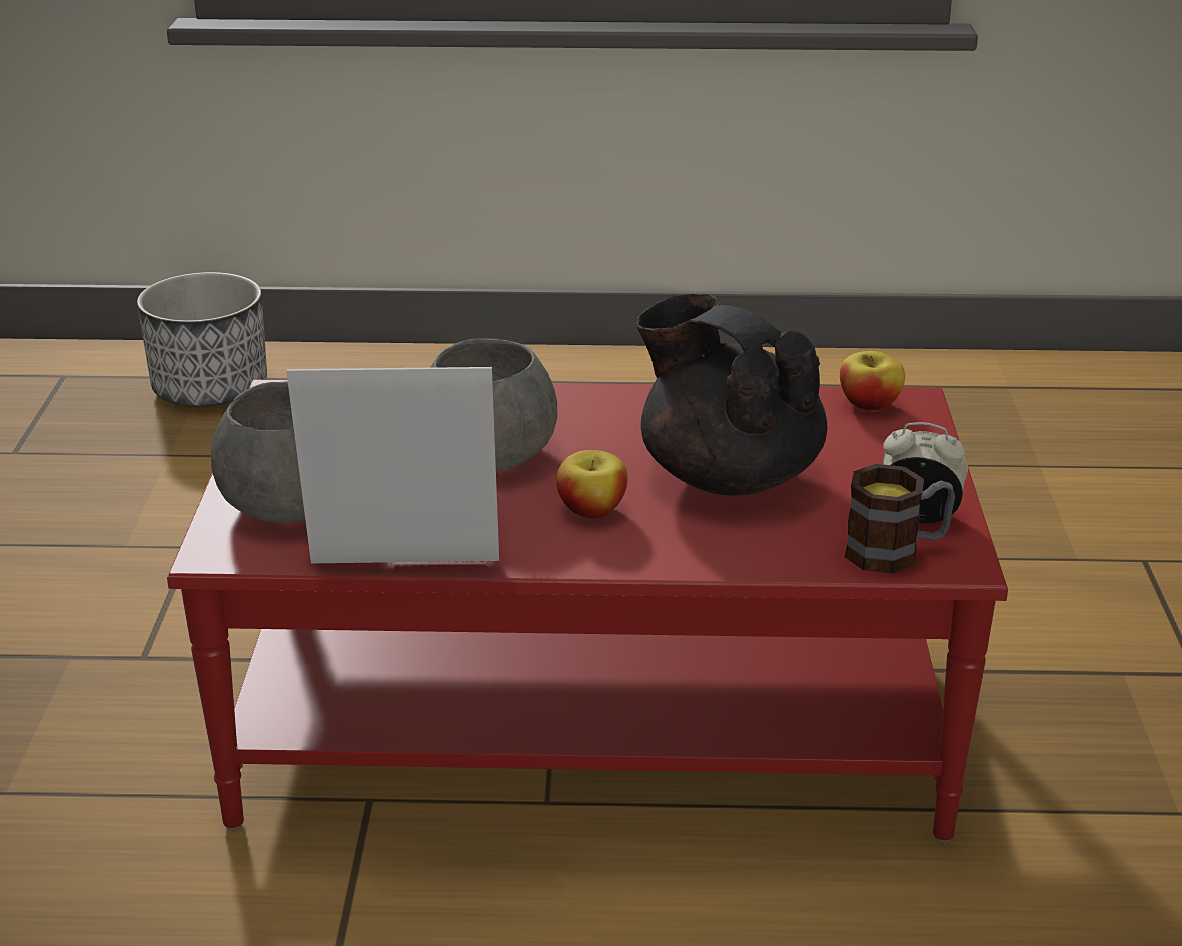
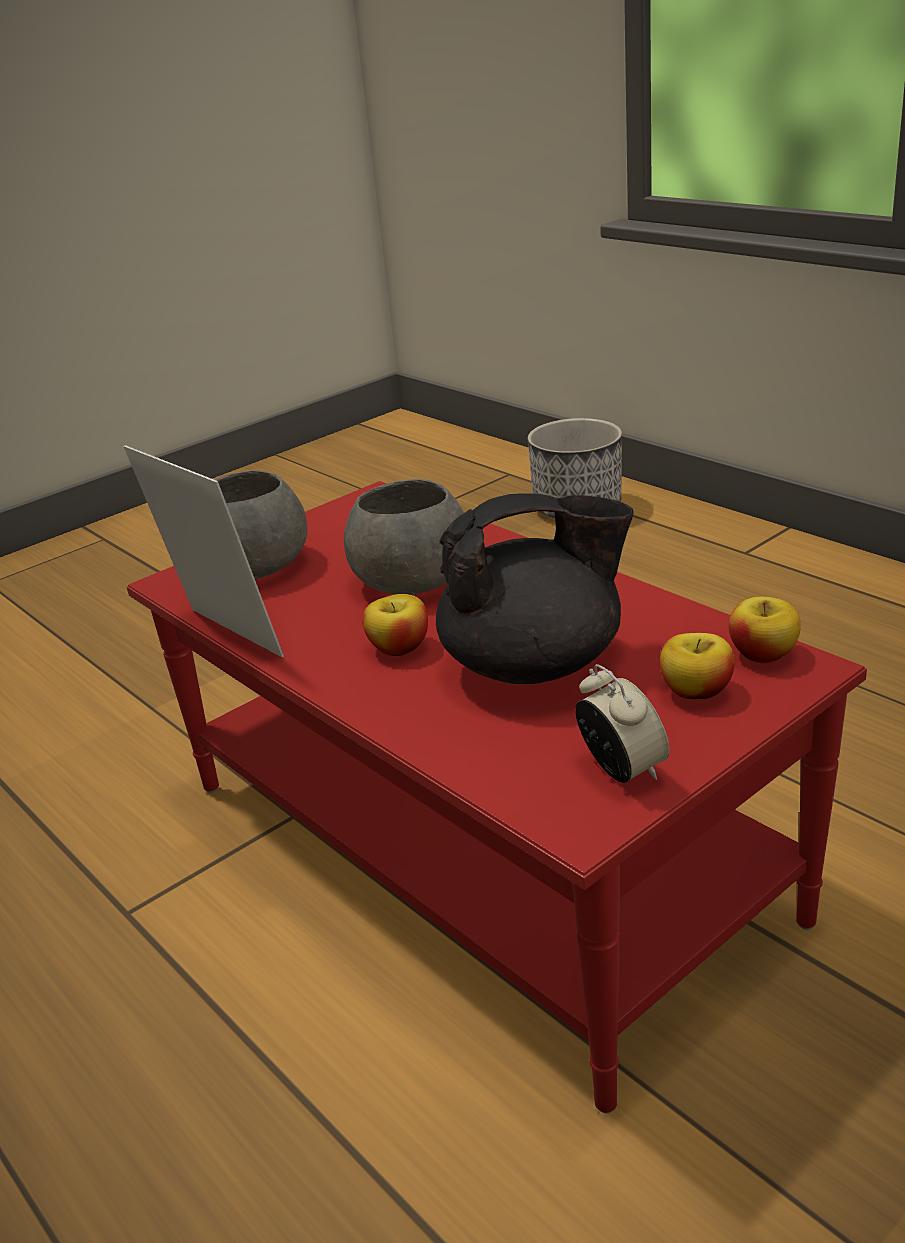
camera: 50 degrees right, 0 degrees up
(728, 476) = (535, 665): black teapot -> black teapot turned 75 degrees clockwise
(872, 446) = (696, 691): none -> apple
(896, 552) = (545, 791): mug -> none

